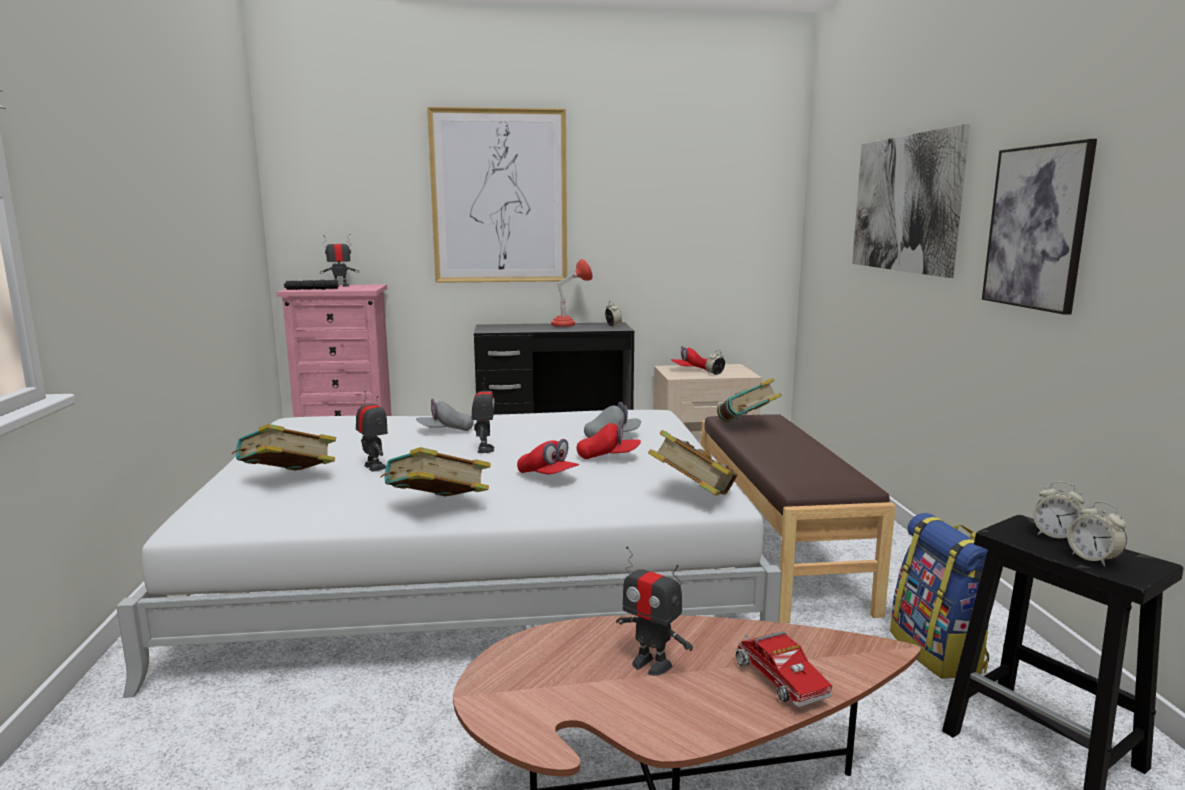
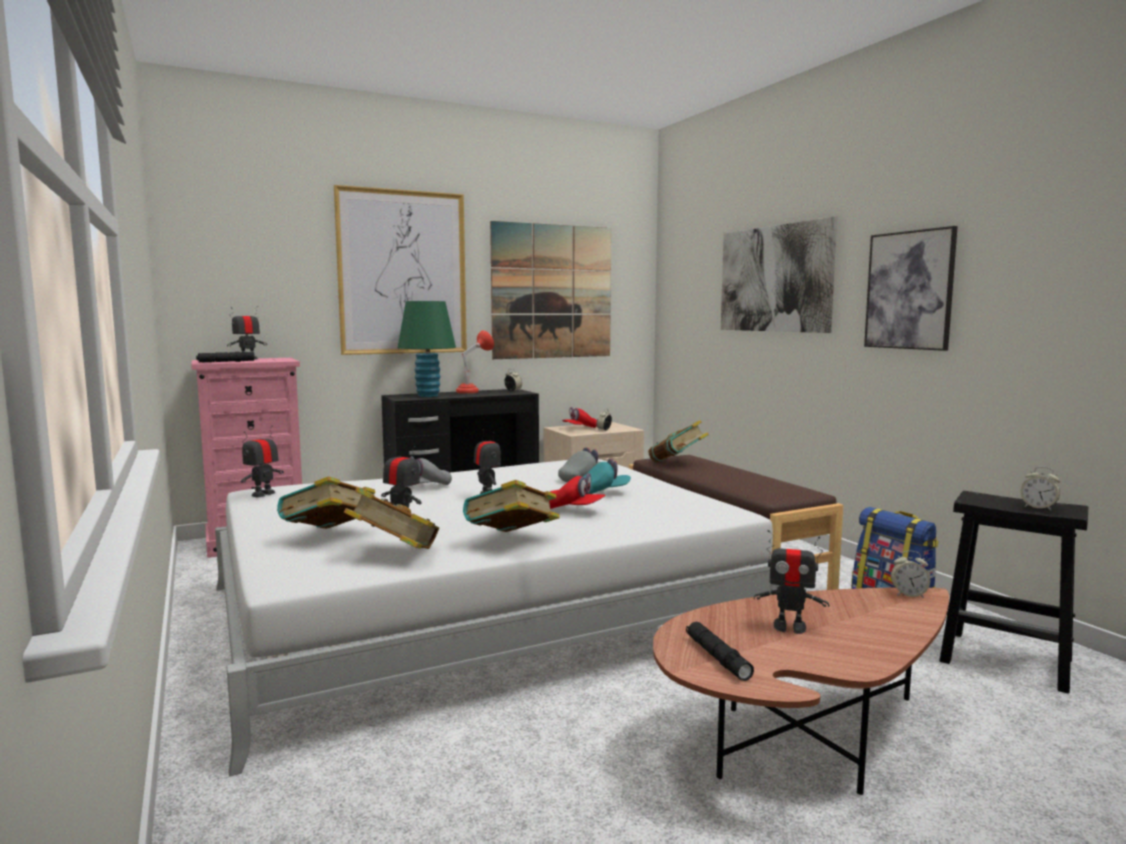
camera: 20 degrees left, 5 degrees down
(292, 425) = (263, 494): none -> toy robot
(517, 328) = (428, 396): none -> green table lamp
(523, 688) = (717, 657): none -> black flashlight
(608, 457) = (602, 492): red cap -> turquoise cap
(670, 215) = (552, 292): none -> picture
(692, 496) = (707, 511): book -> book (394, 554)
(776, 679) = (883, 621): toy truck -> none
(1054, 535) = (1000, 499): alarm clock -> alarm clock (908, 595)

